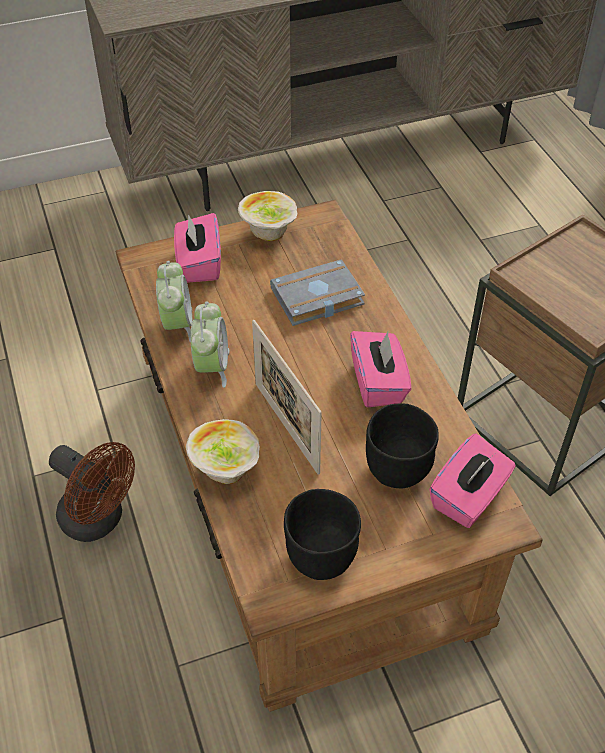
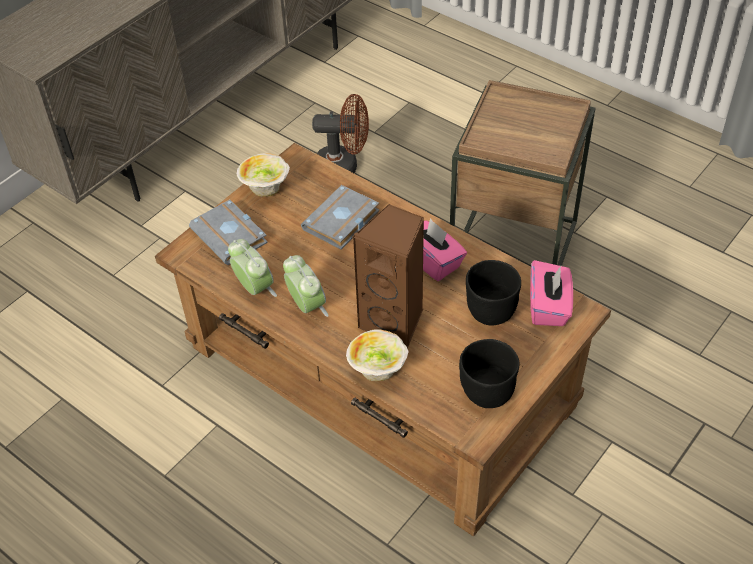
camera: 30 degrees left, 0 degrees up
(99, 520) = (246, 479): brown fan -> brown fan (343, 167)
(199, 264) = (232, 236): pink tissue box -> grey book
(286, 427) = (395, 321): picture frame -> brown speaker

